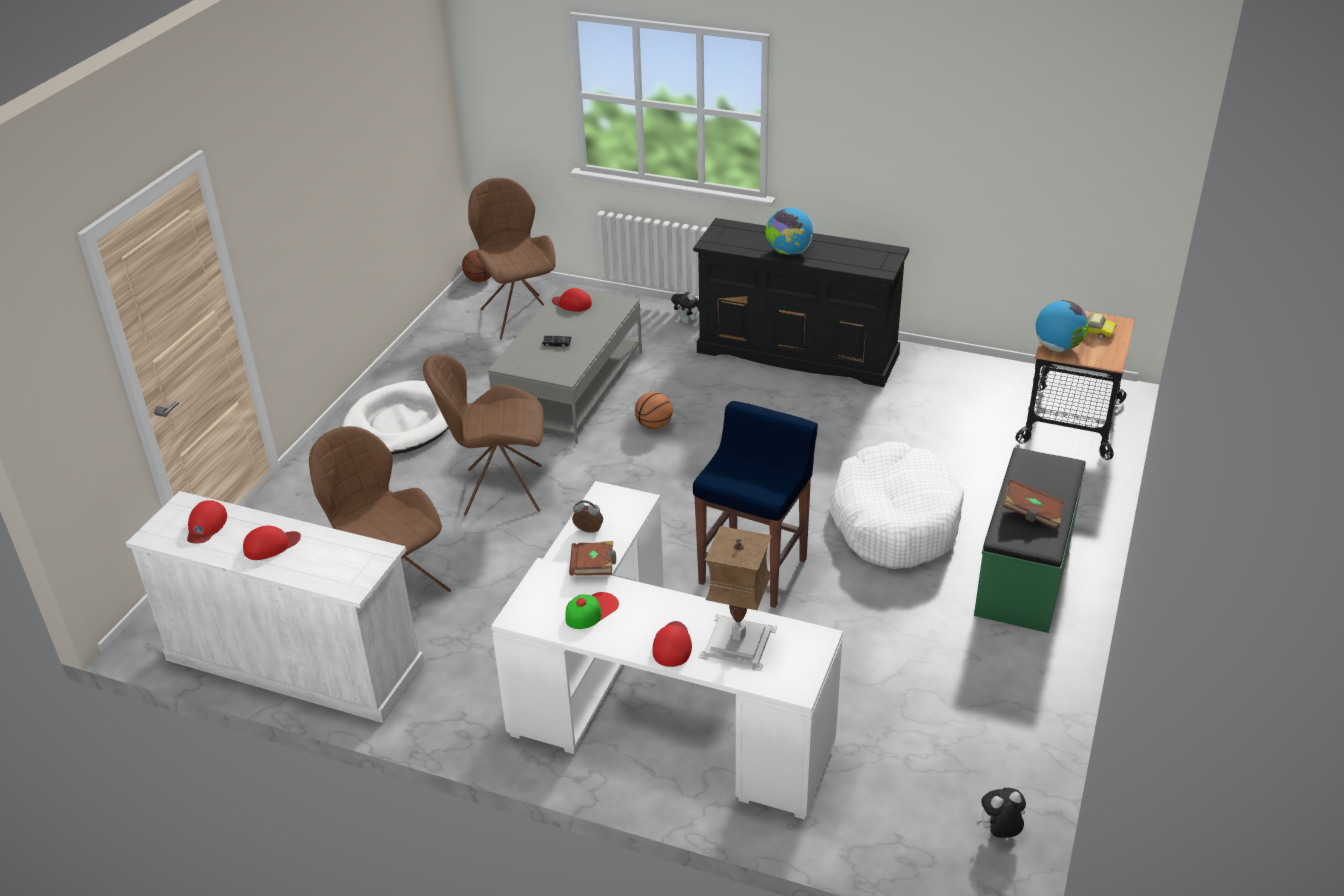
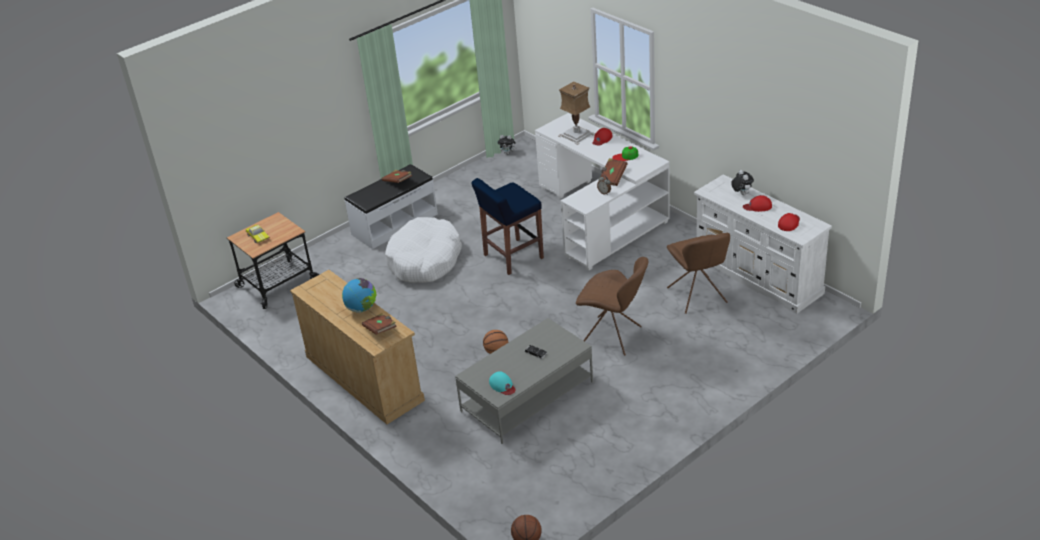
camera: 150 degrees left, 0 degrees up
(400, 424) = (653, 404): white dog bed -> none
(519, 315) = (520, 482): brown chair -> none
(572, 303) = (502, 385): red cap -> turquoise cap
(687, 322) = (406, 431): plush toy -> plush toy (741, 193)
(737, 239) = (380, 330): none -> brown book
(798, 353) = (363, 378): black dresser -> beige dresser
(1026, 571) = (394, 224): green bench -> white bench
(1058, 347) = (287, 232): globe -> none

